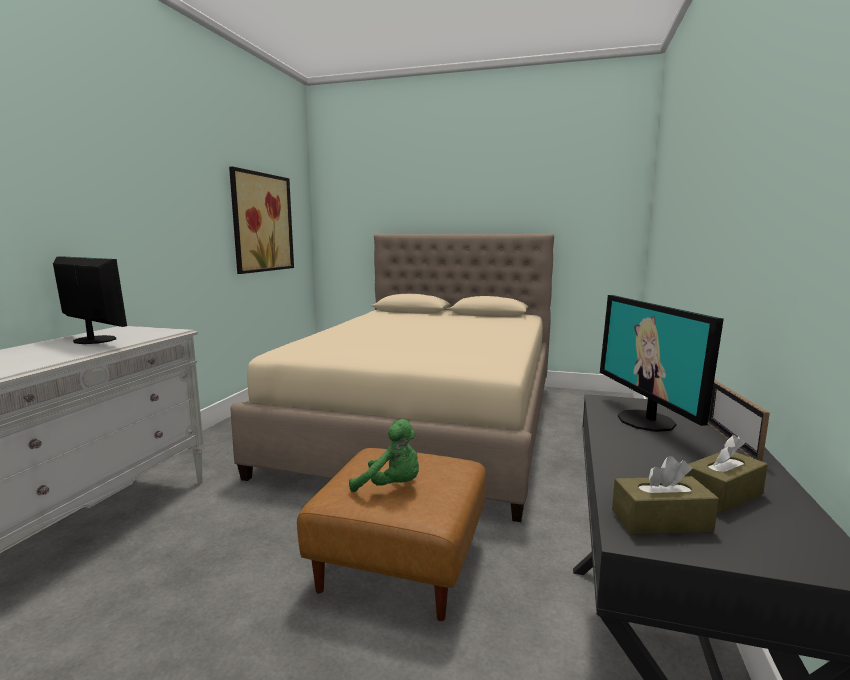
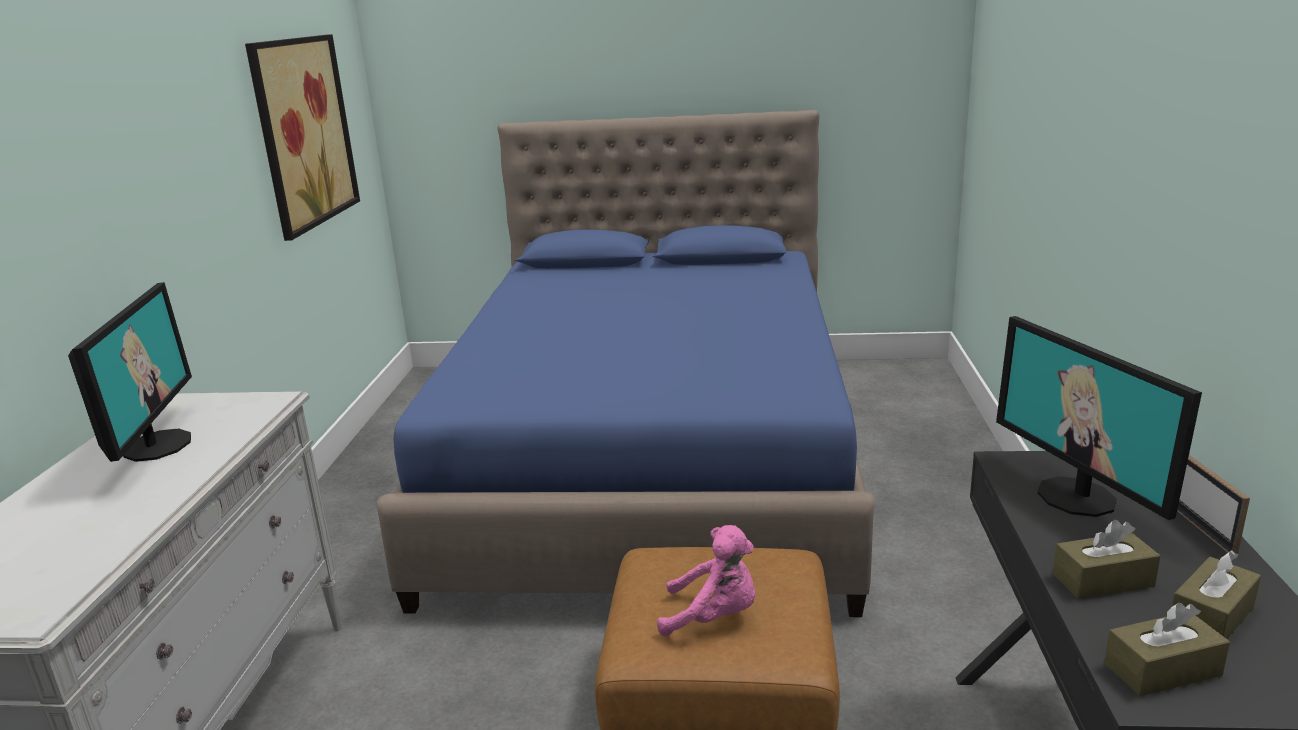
camera: 10 degrees left, 10 degrees up
(93, 340) = (156, 445): monitor -> monitor turned 60 degrees clockwise
(391, 486) = (714, 617): green plush toy -> pink plush toy
(427, 423) = (653, 459): beige bed -> blue bed
(640, 464) = (1102, 580): none -> brown tissue box

